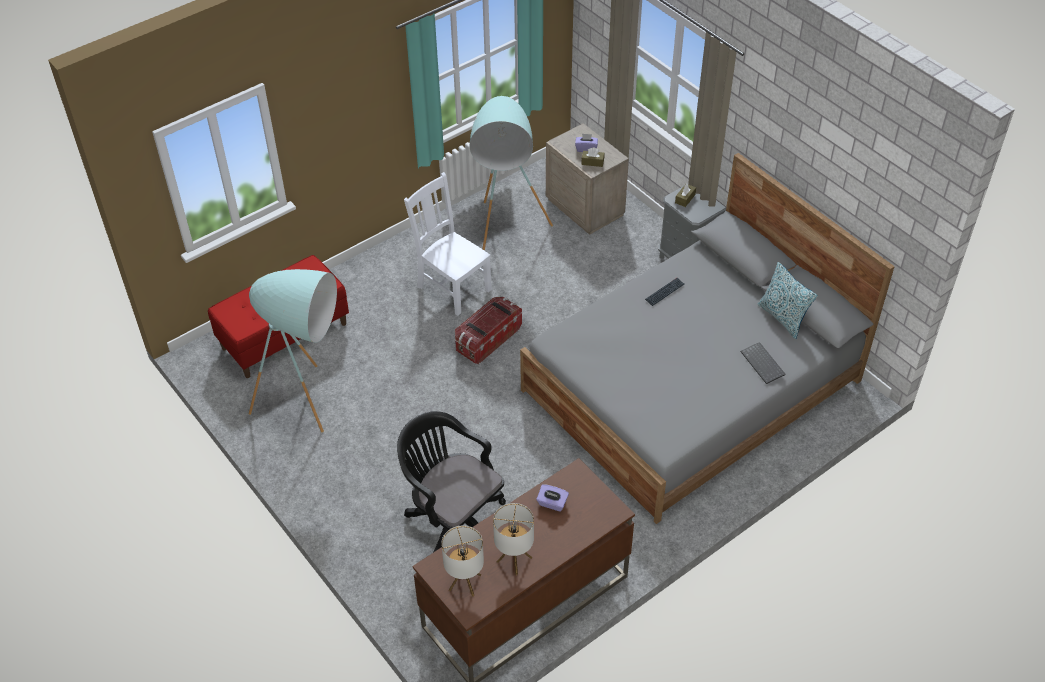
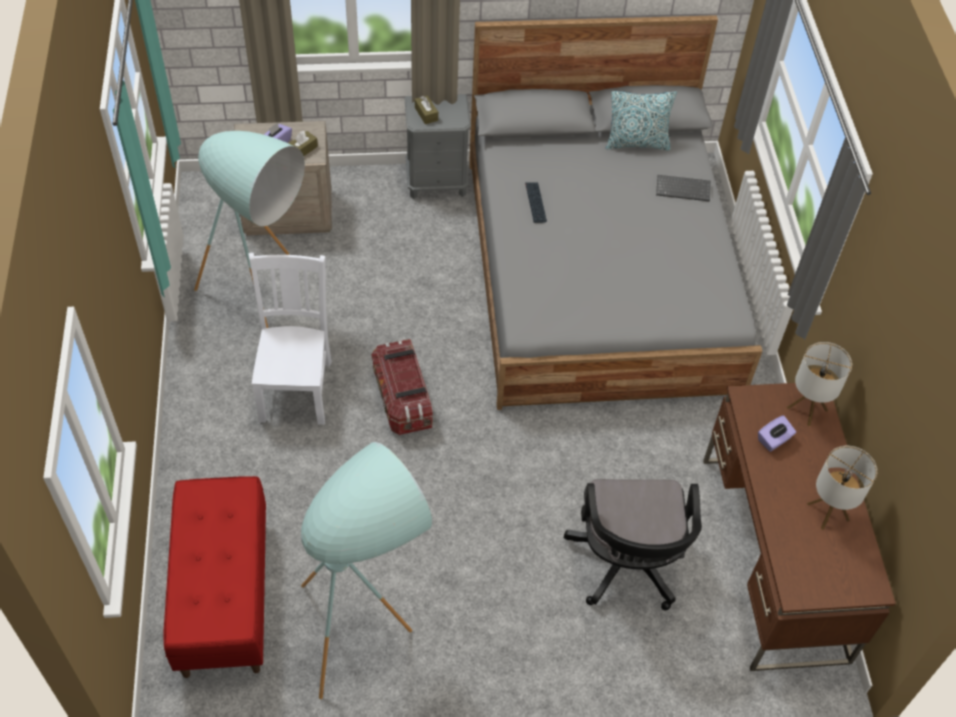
camera: 60 degrees left, 5 degrees up
(452, 287) = (296, 388): white chair -> white chair turned 105 degrees clockwise
(453, 519) = (627, 565): black office chair -> black office chair turned 75 degrees counterclockwise
(464, 582) = (833, 572): table lamp -> table lamp (807, 409)

